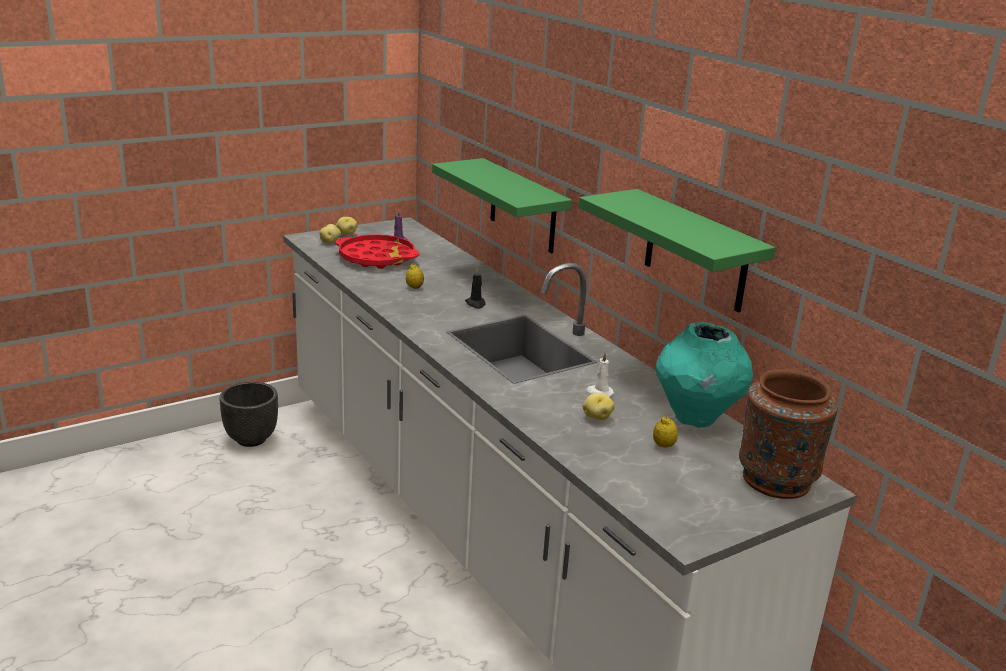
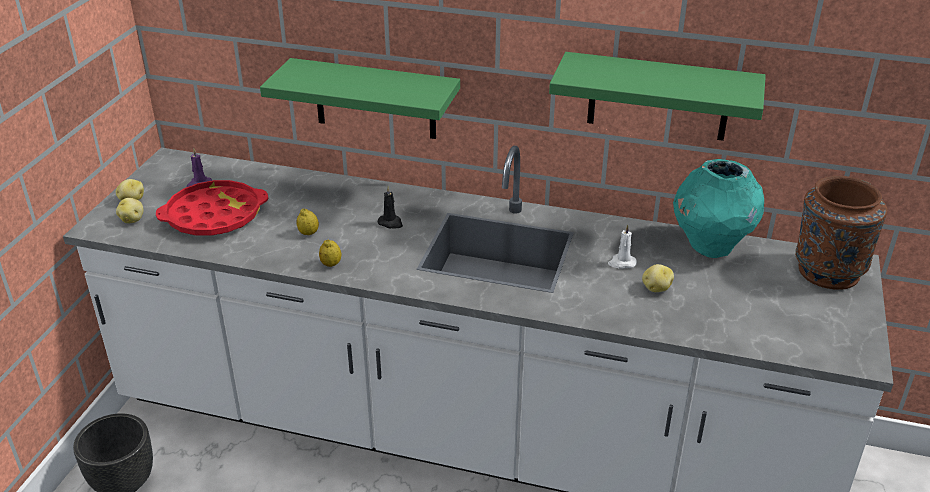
camera: 40 degrees left, 10 degrees up
(663, 445) = (732, 286): lemon -> lemon (331, 264)

